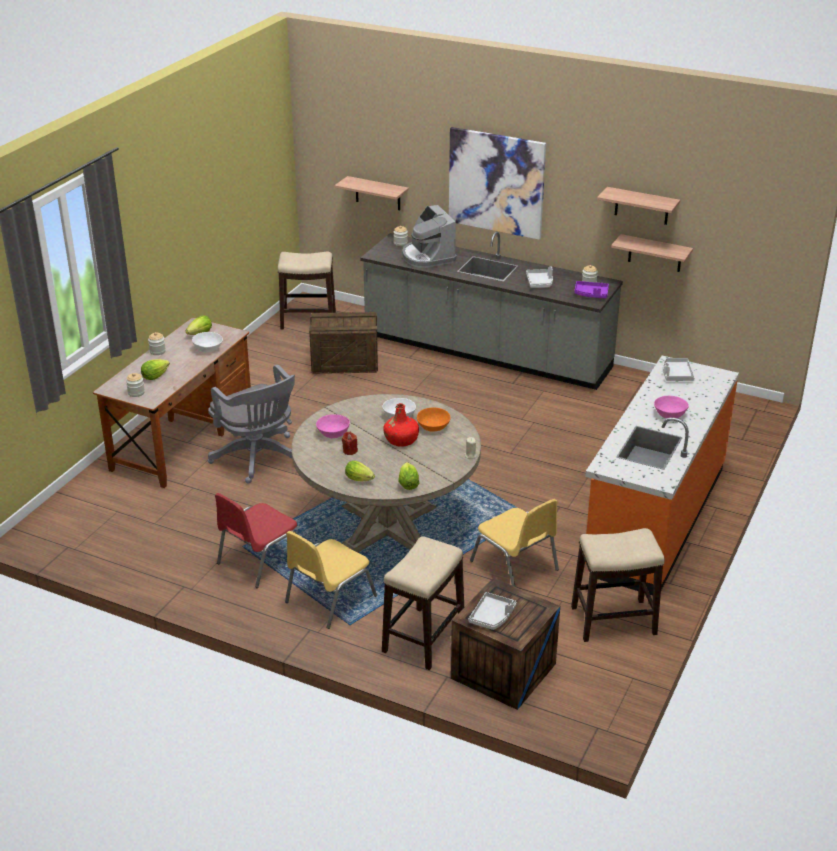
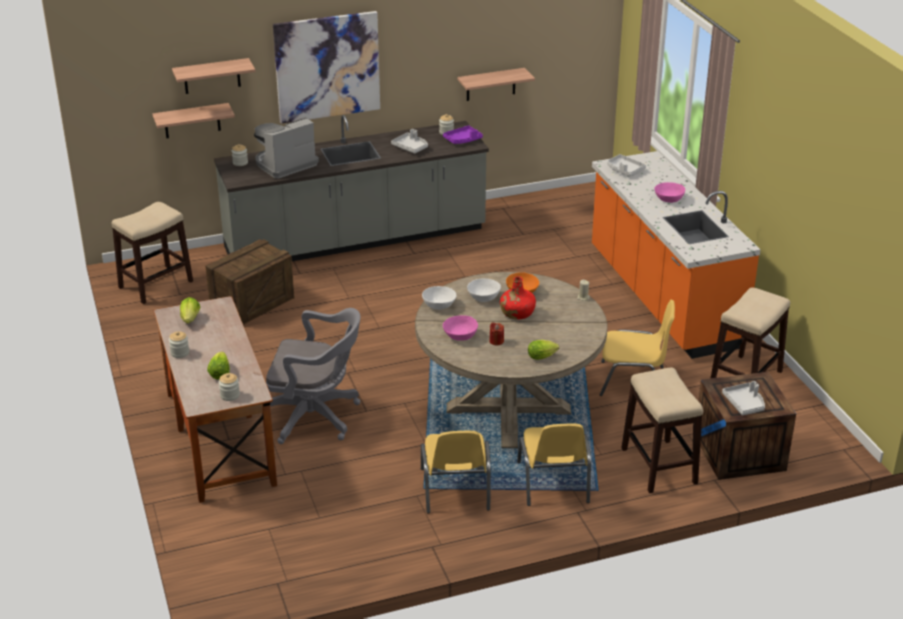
camera: 45 degrees left, 0 degrees up
(208, 349) = (223, 327): white bowl -> white bowl (439, 305)
(259, 561) = (455, 490): red chair -> yellow chair
(408, 484) = (580, 340): lettuce -> none
(428, 257) = (285, 164): coffee machine -> coffee machine turned 120 degrees clockwise
(642, 206) = (474, 44): shelf -> shelf (212, 76)

